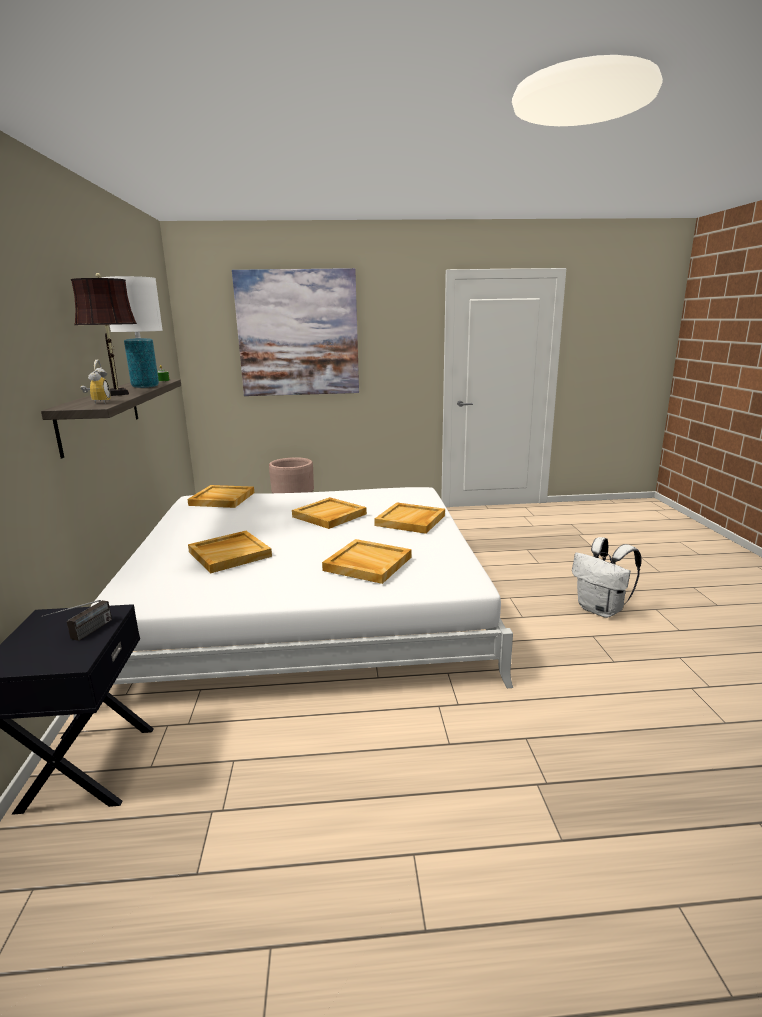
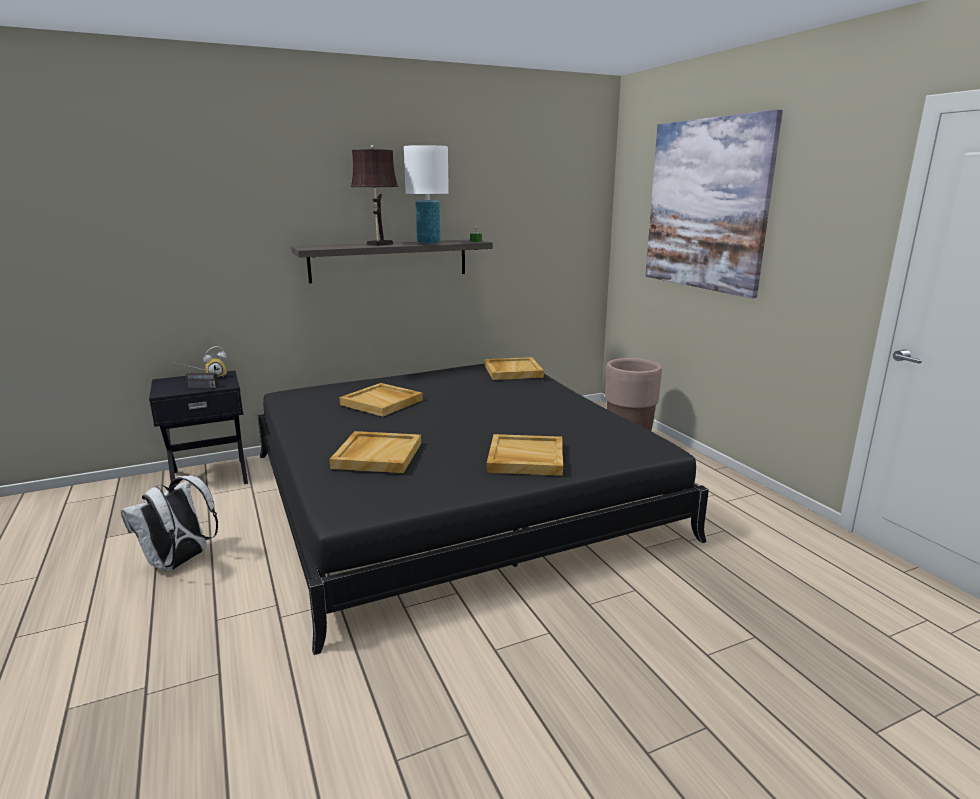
camera: 70 degrees right, 0 degrees up
(98, 402) = (327, 247): alarm clock -> alarm clock (217, 376)
(308, 603) = (452, 493): white bed -> black bed
(329, 515) = (505, 418): beige tray -> none
(601, 610) = (567, 746): white backpack -> white backpack (179, 563)

